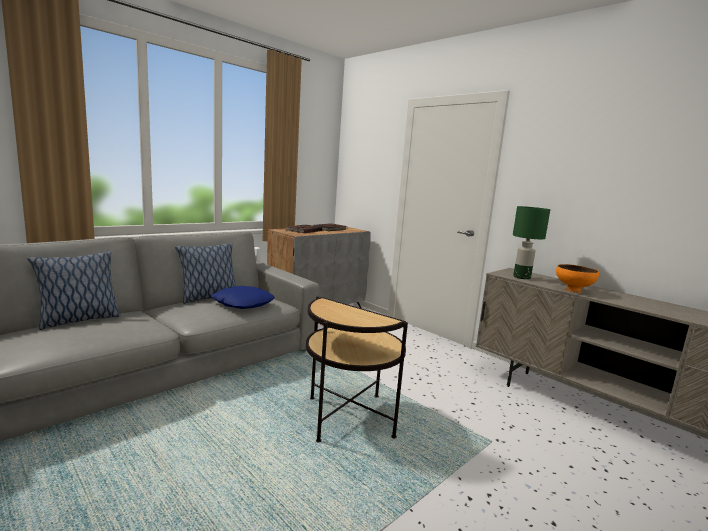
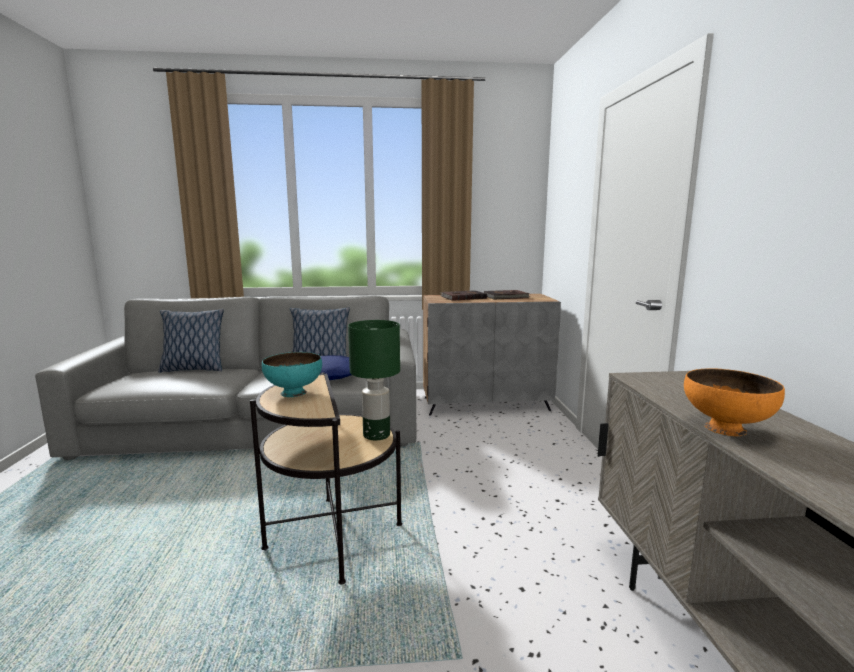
camera: 40 degrees right, 0 degrees up
(339, 312) = (294, 393): none -> turquoise bowl
(522, 277) = (668, 388): green table lamp -> green table lamp (377, 435)

